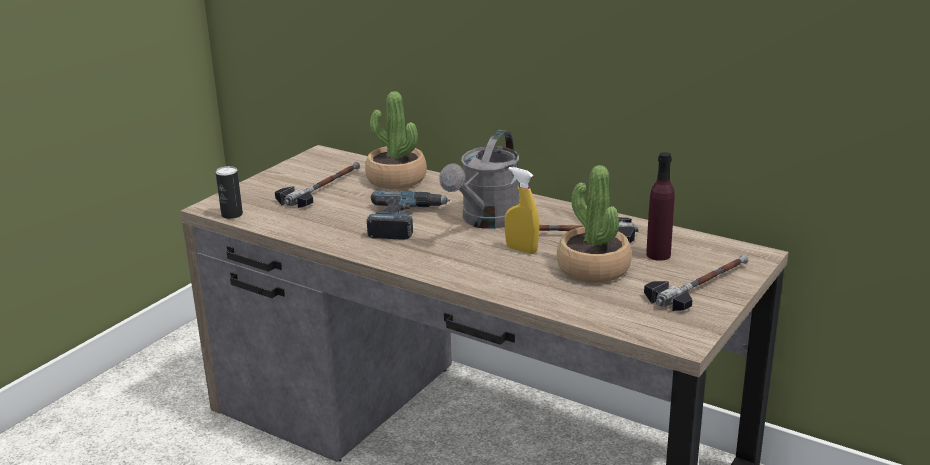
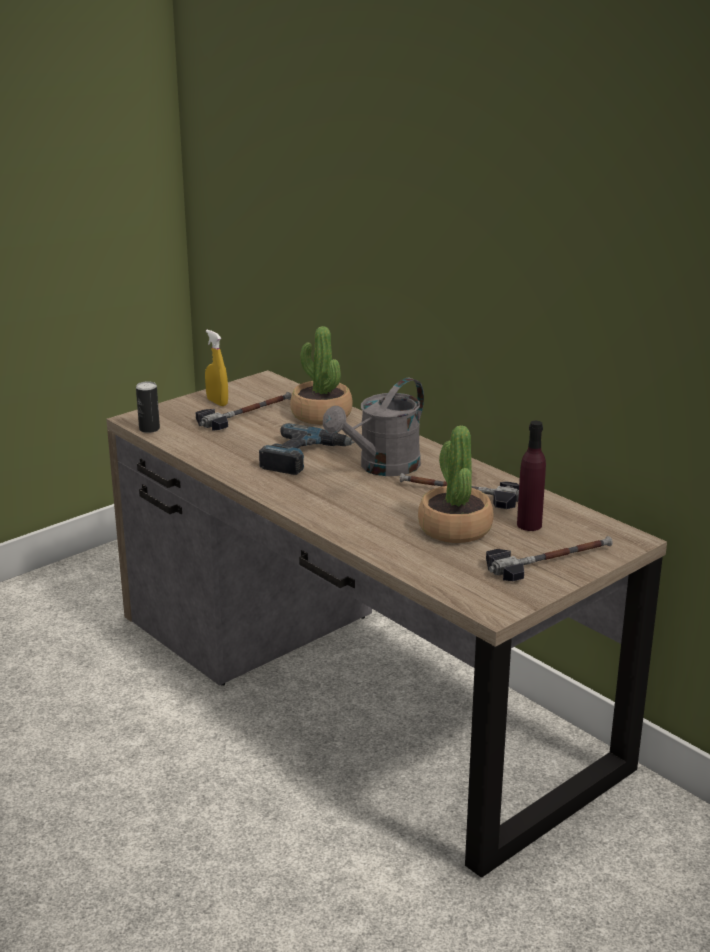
camera: 15 degrees right, 0 degrees up
(521, 250) = (397, 500): yellow spray bottle -> yellow spray bottle (217, 402)

